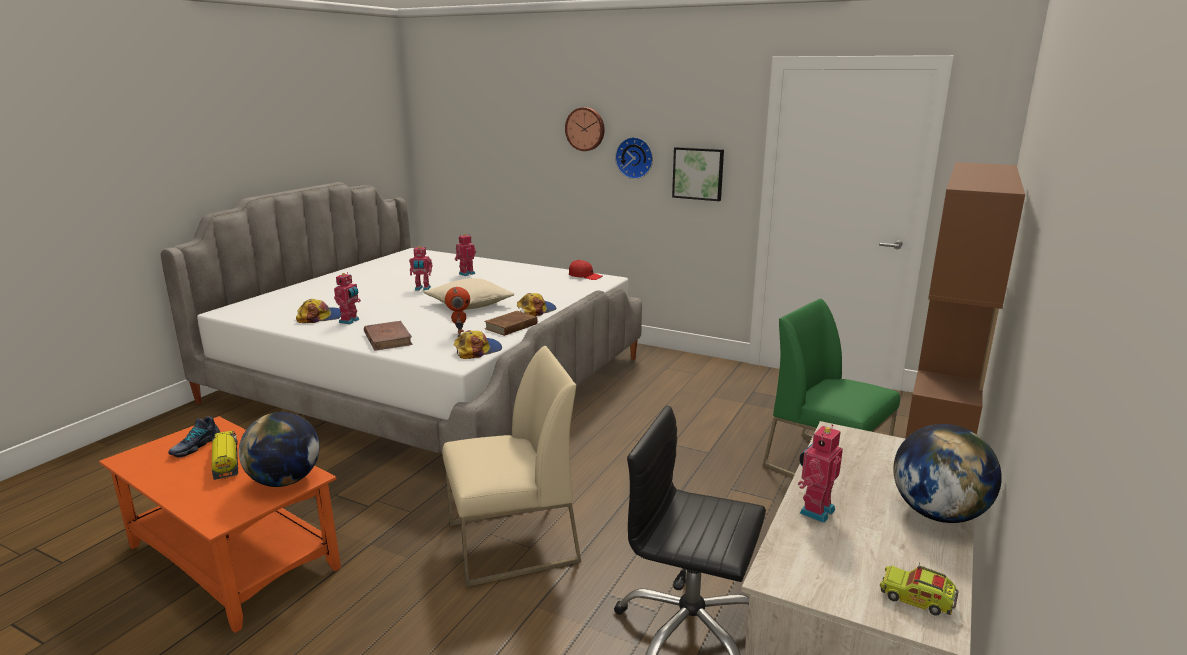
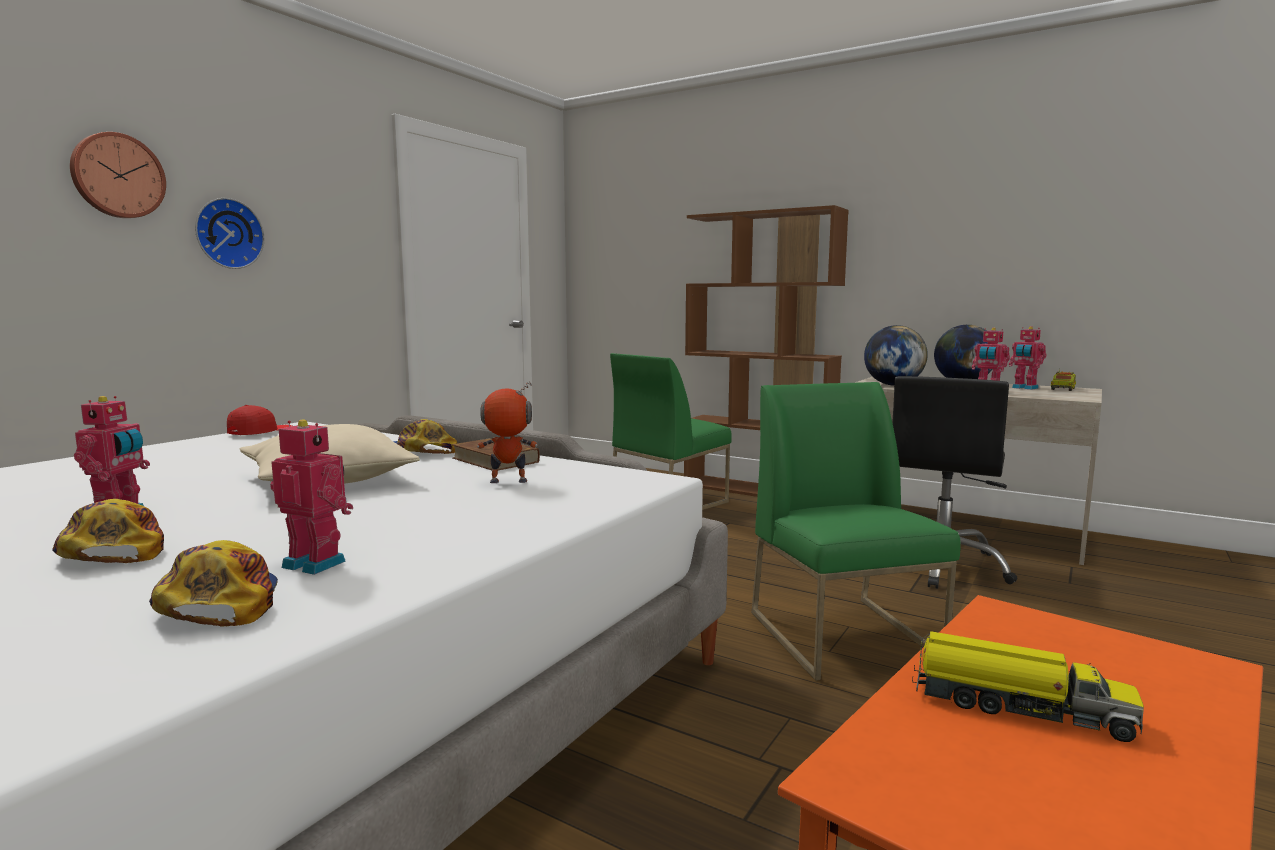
camera: 85 degrees left, 10 degrees down
(195, 446) = (983, 777): shoe -> none
(226, 461) = (1018, 707): toy truck -> toy truck turned 135 degrees counterclockwise
(285, 481) = (1030, 630): globe -> globe (893, 385)
(388, 339) = (501, 522): brown book -> none
(466, 273) = (56, 487): toy robot -> toy robot (1024, 388)
(478, 350) = (602, 472): cap -> cap (113, 551)
(512, 543) = (845, 636): beige chair -> green chair
(698, 173) = (327, 258): picture -> none

